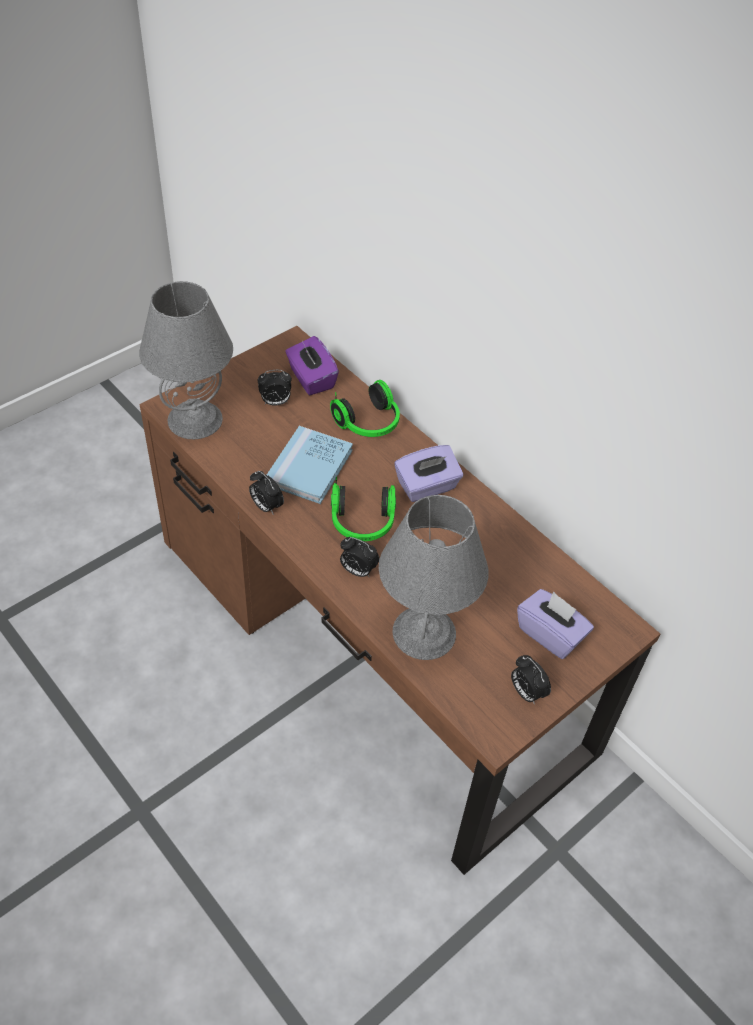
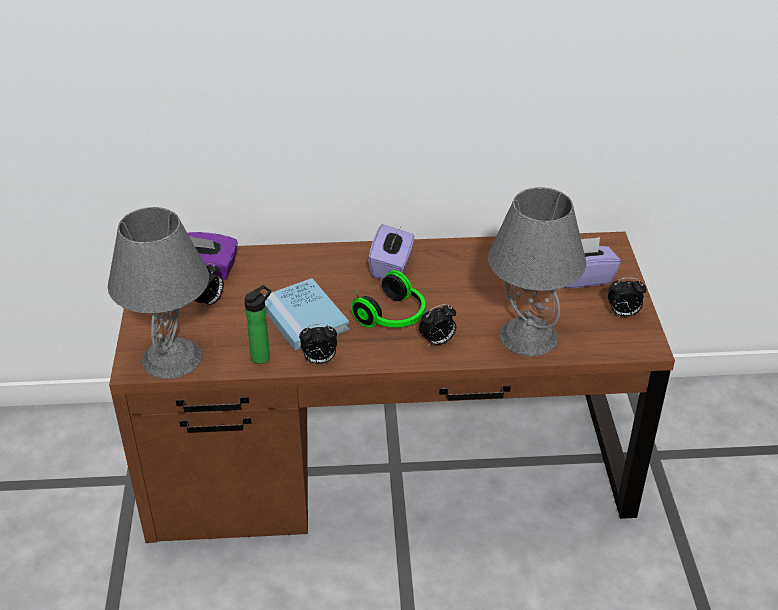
camera: 50 degrees left, 10 degrees down
(242, 469) = (263, 356): none -> bottle
(369, 424) = (294, 264): headphones -> none

